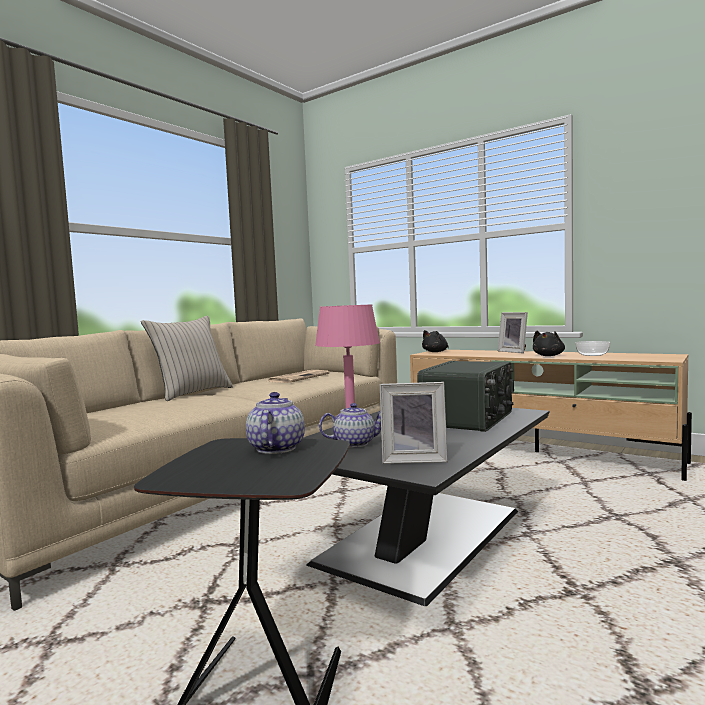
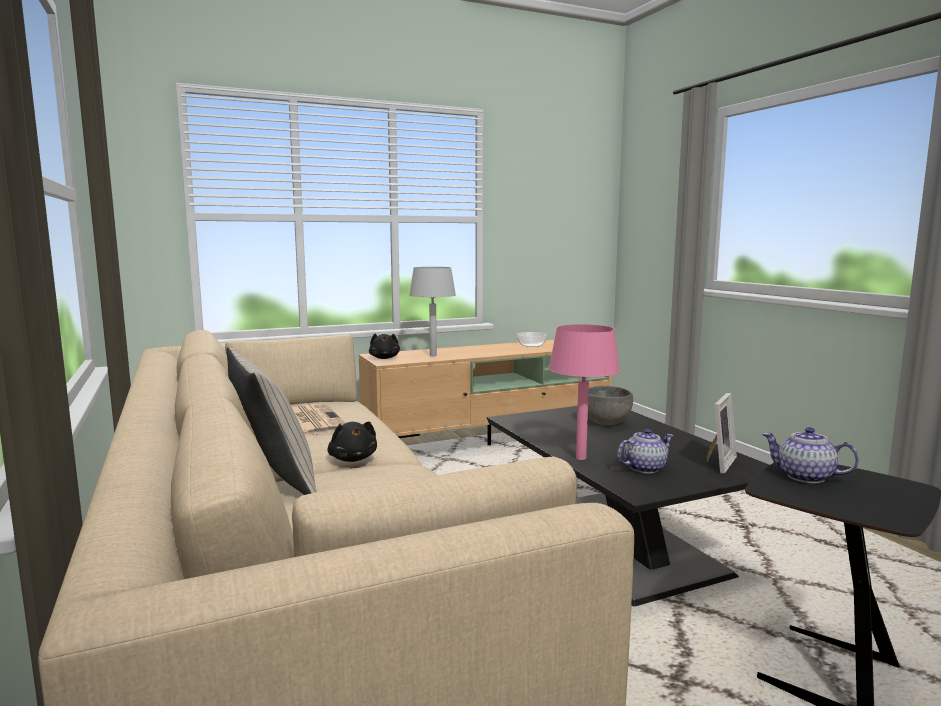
camera: 60 degrees left, 5 degrees up
(355, 443) = (644, 468): teapot -> teapot turned 45 degrees clockwise
(469, 419) = (606, 423): radio -> grey bowl
(473, 353) = (433, 355): none -> grey table lamp
(514, 351) = (457, 348): picture frame -> none
(549, 356) = (510, 350): black plush toy -> black plush toy (353, 459)

